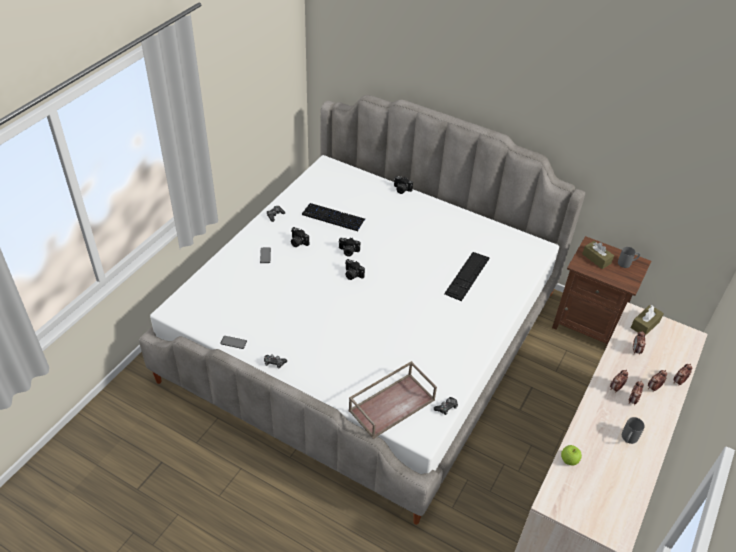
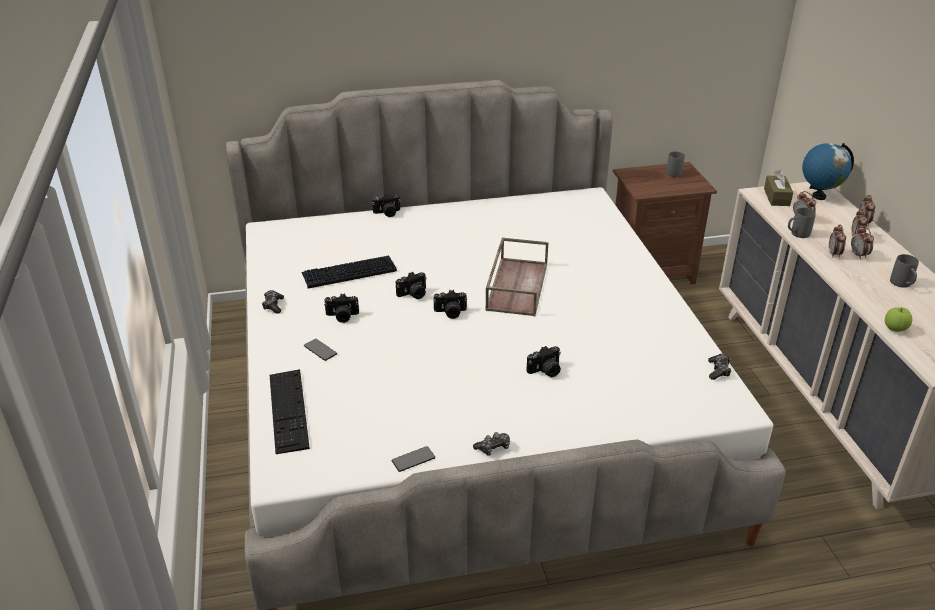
camera: 40 degrees left, 10 degrees down
(354, 341) = (545, 371): none -> camera
(392, 404) = (670, 401): brown tray -> brown tray (516, 285)
(467, 275) = (563, 251): keyboard -> keyboard (288, 410)
(596, 259) = (648, 181): brown tissue box -> none
(613, 358) = (796, 234): none -> grey mug
(679, 343) = (819, 196): none -> globe

